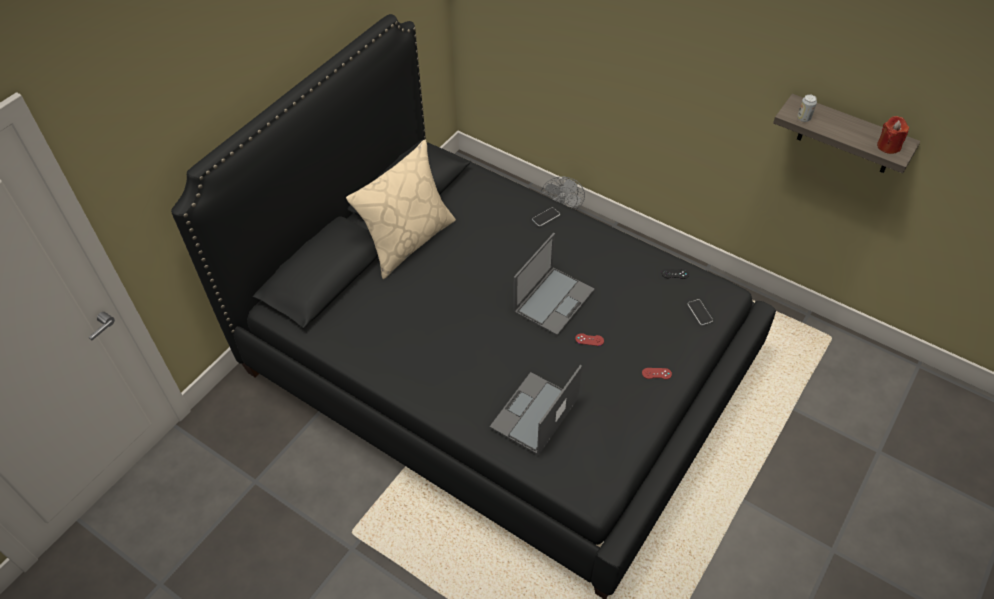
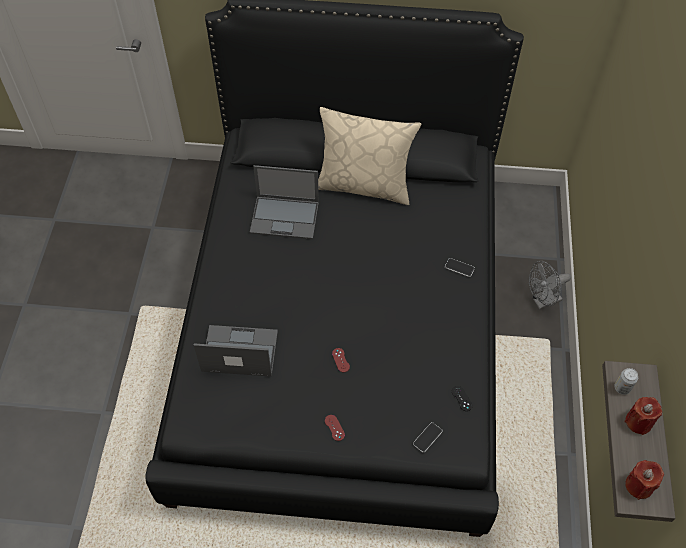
camera: 60 degrees right, 5 degrees up
(554, 300) = (367, 315): laptop -> laptop (285, 217)
(836, 123) = (638, 422): none -> red candle

